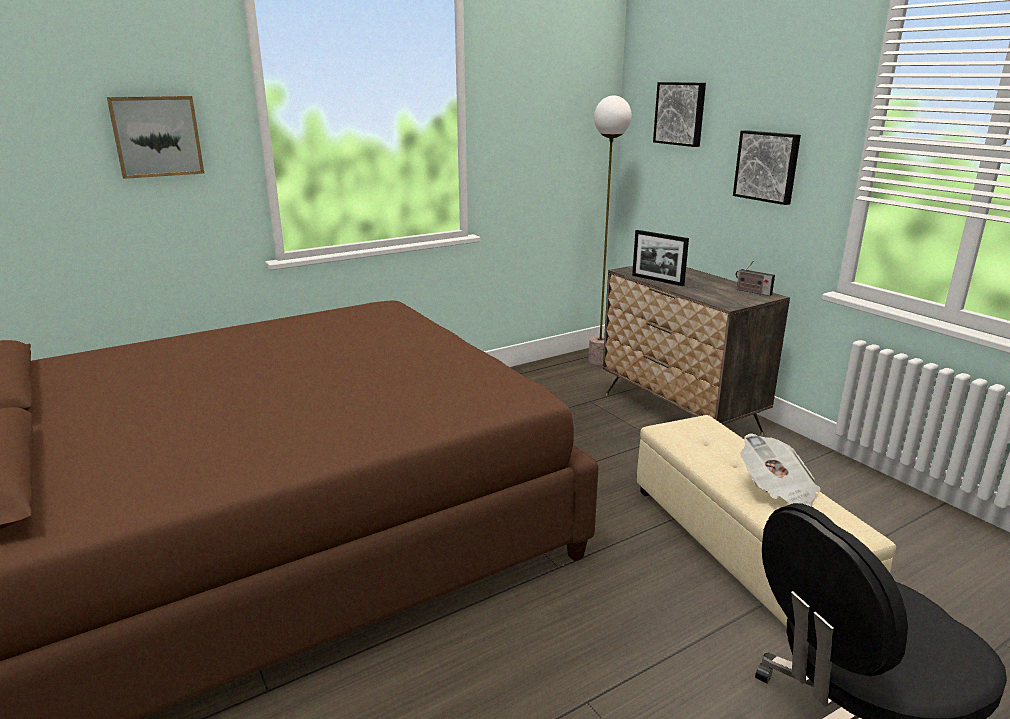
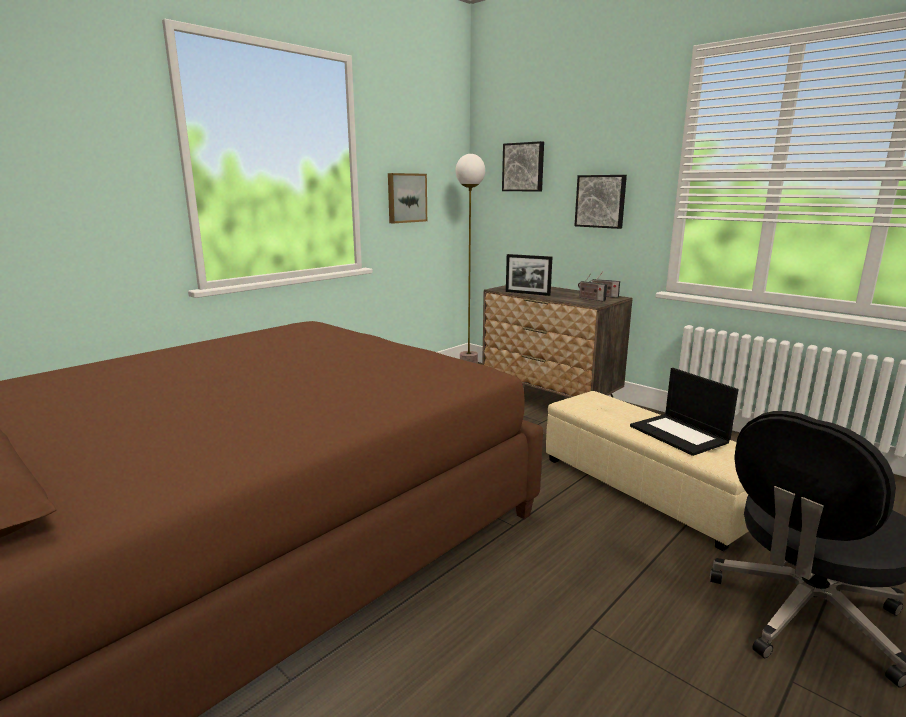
camera: 15 degrees left, 5 degrees down
(156, 136) = (82, 167): picture -> picture (406, 198)
(731, 295) = (590, 299): none -> radio
(777, 492) = (680, 434): newspaper -> laptop

